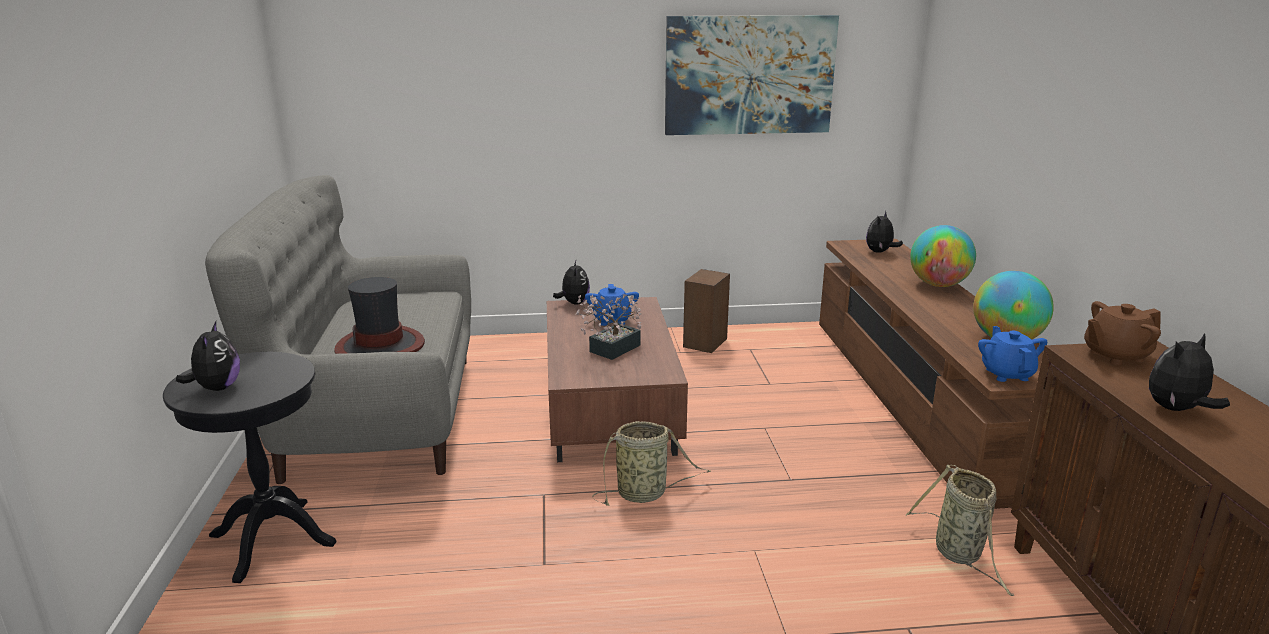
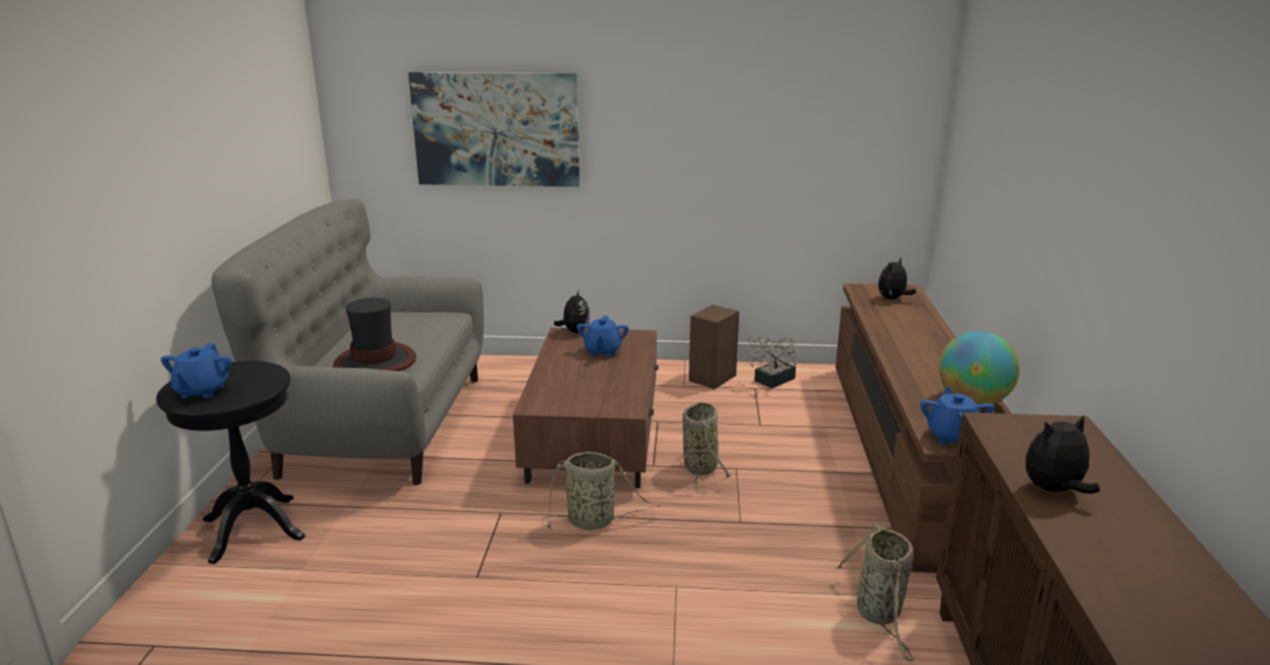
camera: 10 degrees right, 0 degrees up
(217, 388) = (202, 391): plush toy -> blue teapot
(610, 350) = (587, 381): potted plant -> potted plant (771, 380)
(728, 428) = (700, 466): none -> basket
(749, 75) = (765, 115): picture -> picture (496, 129)
(938, 285) = (934, 338): globe -> none
(1115, 355) = (1029, 429): brown teapot -> none

